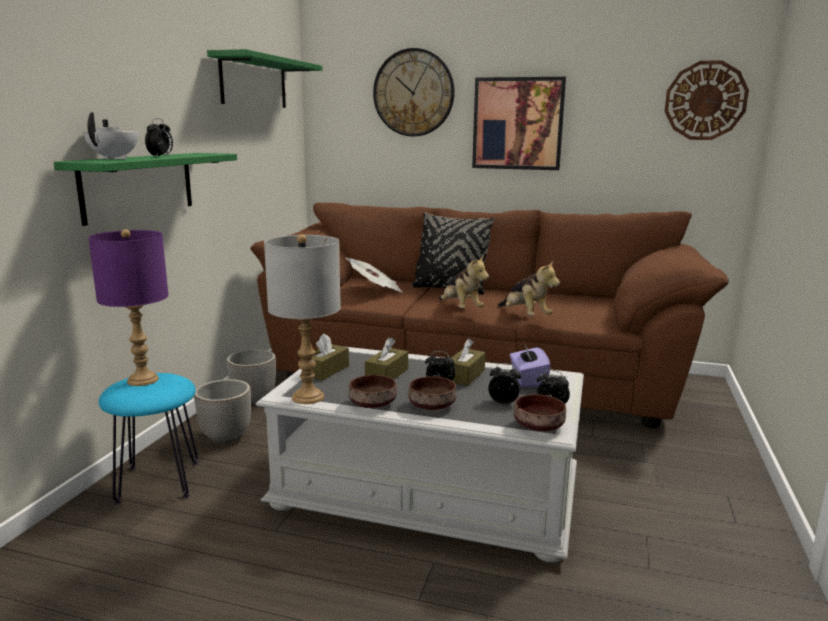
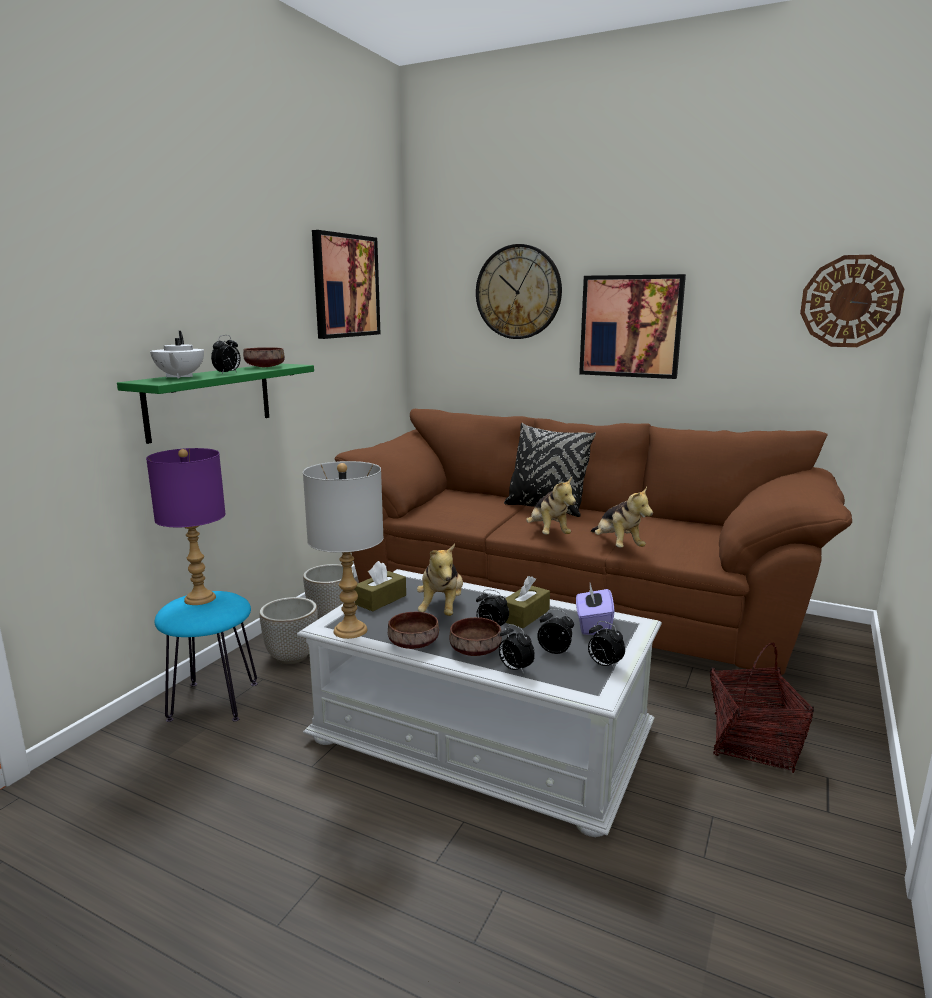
camera: 10 degrees right, 0 degrees up
(115, 158) = (179, 377): white teapot -> white teapot turned 150 degrees clockwise
(254, 82) = (345, 286): green shelf -> picture
(375, 290) = (463, 507): newspaper -> none
(387, 374) = (442, 609): brown tissue box -> plush toy
(474, 418) = (514, 669): none -> alarm clock
(540, 426) = (584, 685): brown bowl -> brown bowl (265, 367)
(660, 475) = (751, 743): none -> basket

